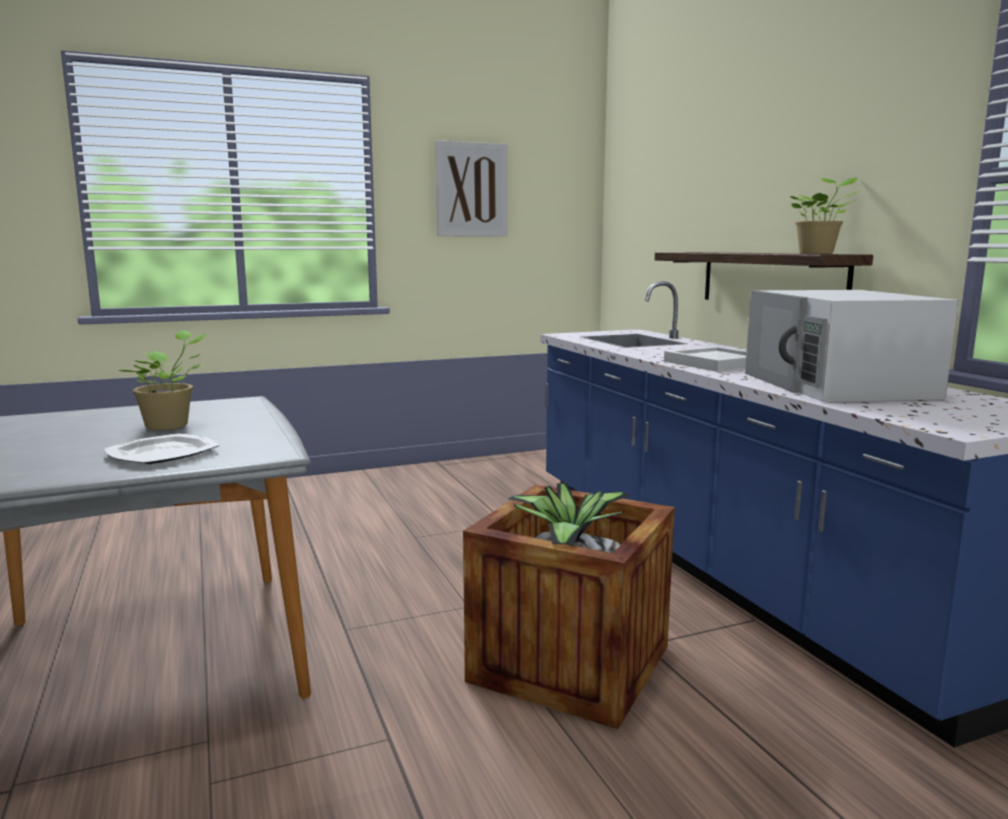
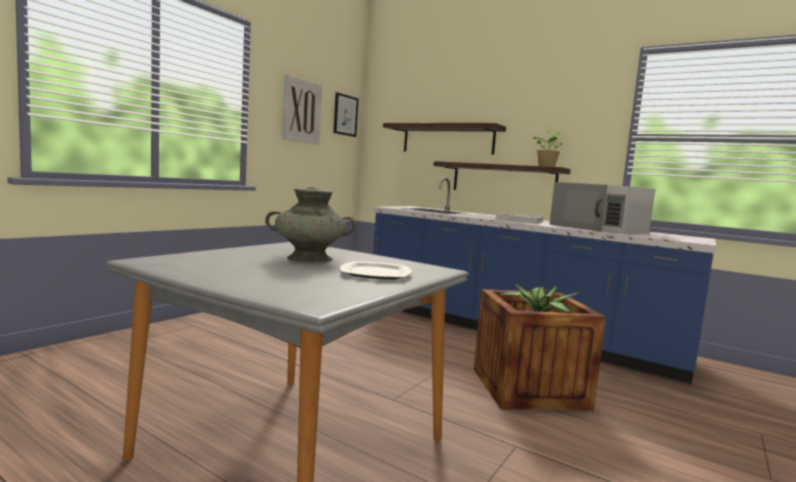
camera: 35 degrees left, 5 degrees down
(170, 425) = (309, 259): potted plant -> turquoise vase
(562, 183) = (345, 115): none -> picture
(698, 209) = (447, 139): none -> shelf

